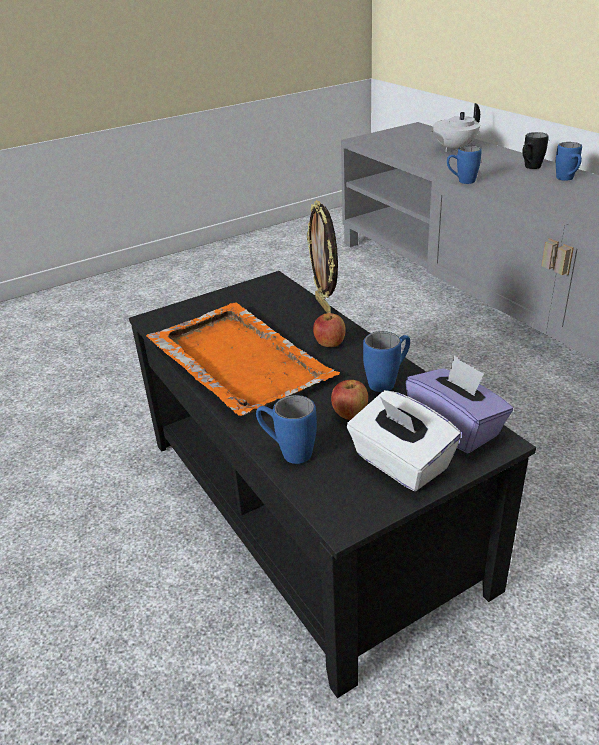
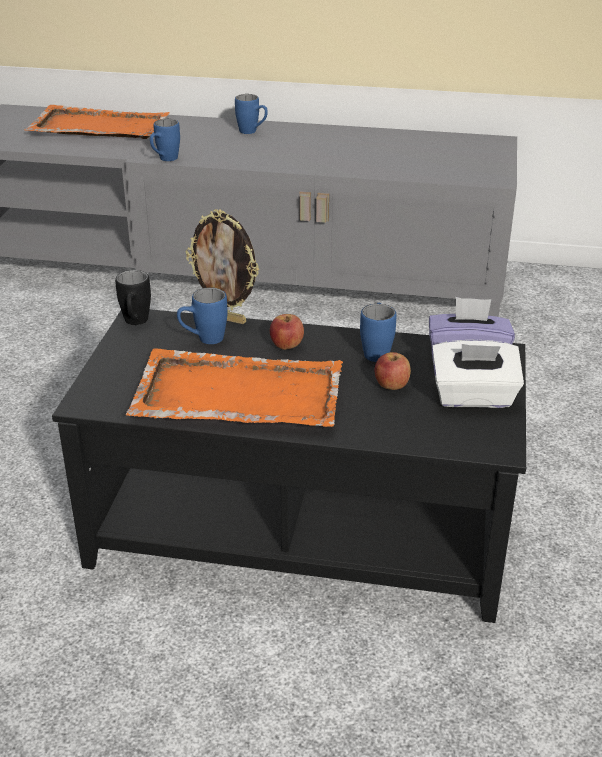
camera: 50 degrees left, 0 degrees up
(288, 452) = (396, 433): blue mug -> blue mug (203, 340)
(453, 149) = (98, 127): white teapot -> orange tray
(529, 168) = (203, 129): black mug -> black mug (135, 323)

